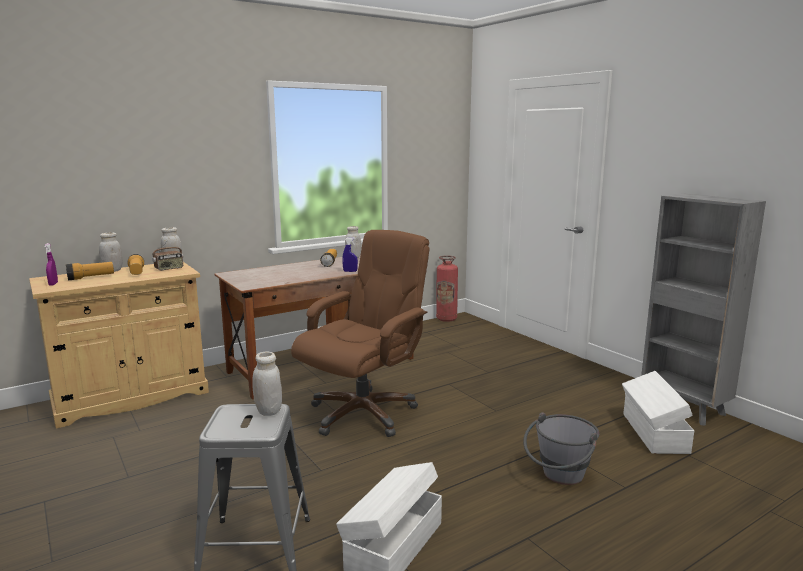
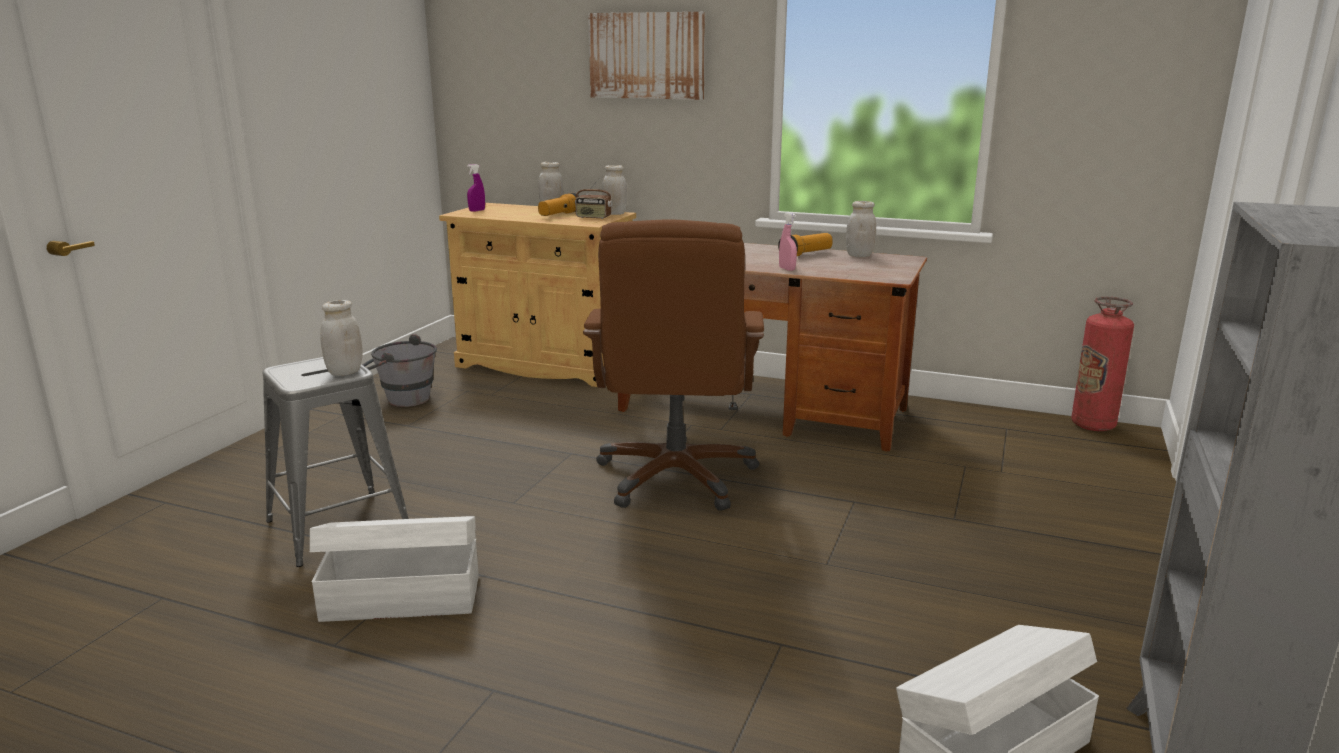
camera: 55 degrees right, 5 degrees up
(91, 277) = (516, 211): flashlight -> none
(177, 146) = (647, 56): none -> picture
(350, 271) = (787, 269): blue spray bottle -> pink spray bottle
(363, 413) = (676, 477): brown office chair -> brown office chair turned 90 degrees clockwise
(559, 477) = (686, 677): grey bucket -> grey bucket (400, 399)

